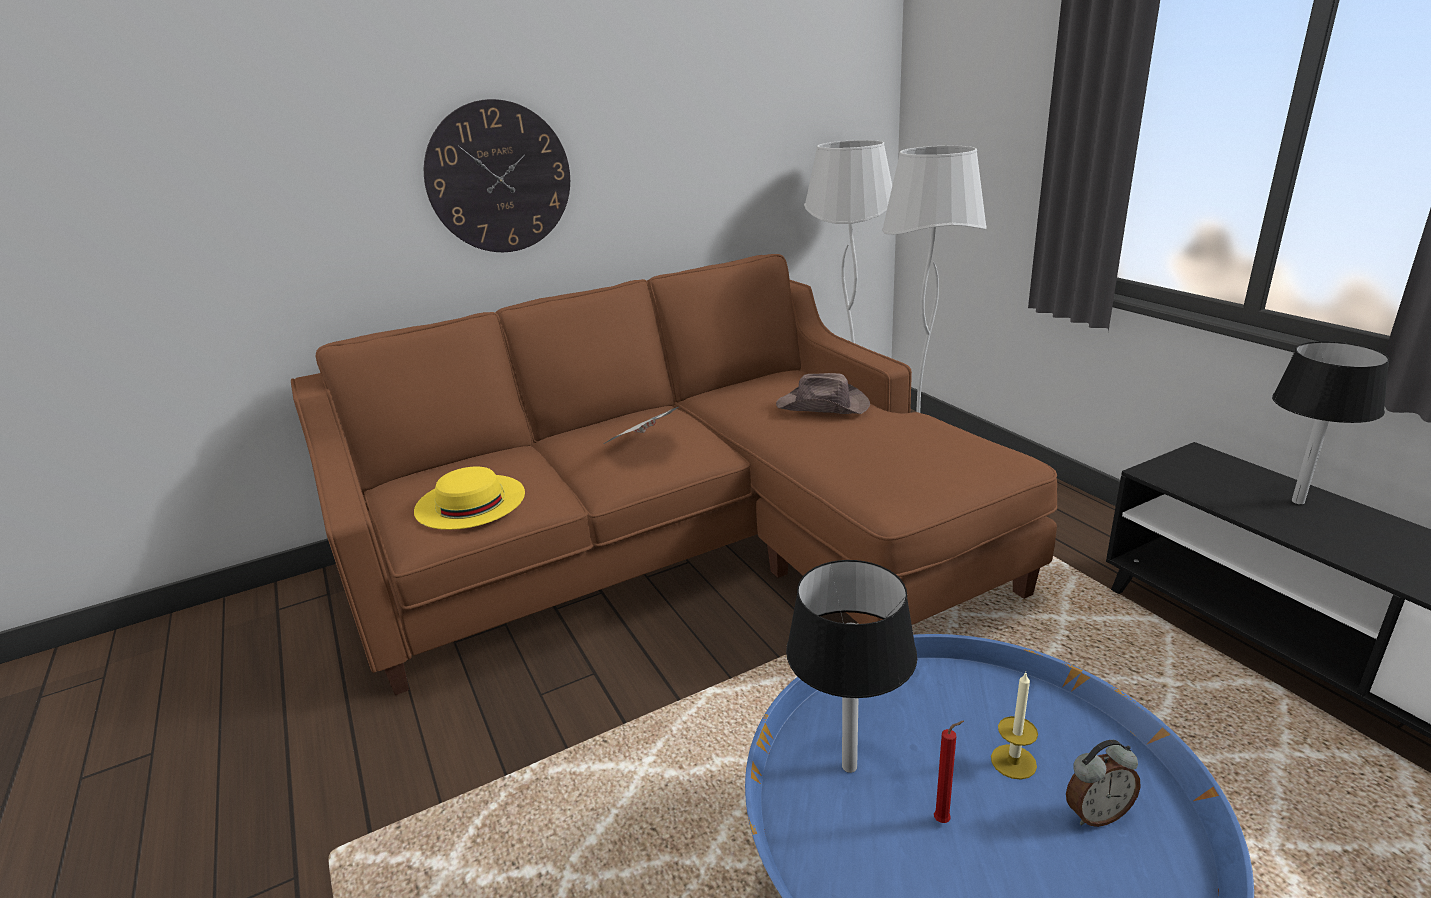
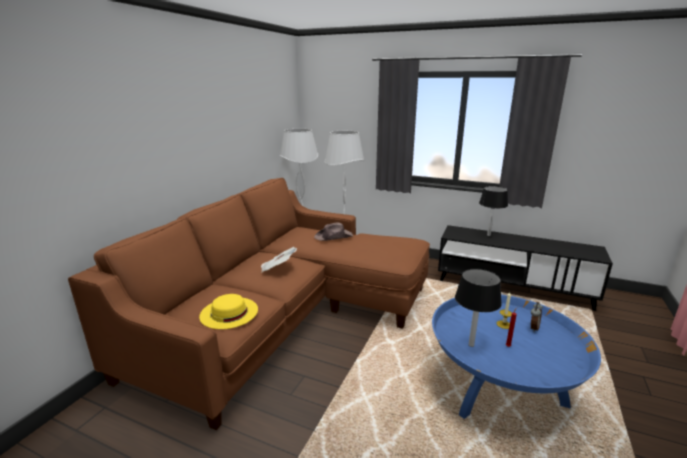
camera: 40 degrees left, 5 degrees down
(499, 178) = (168, 149): wall clock -> none

